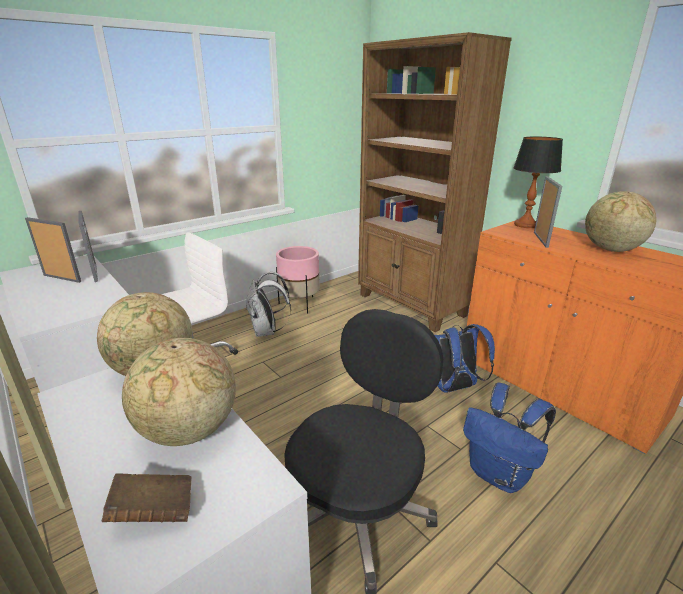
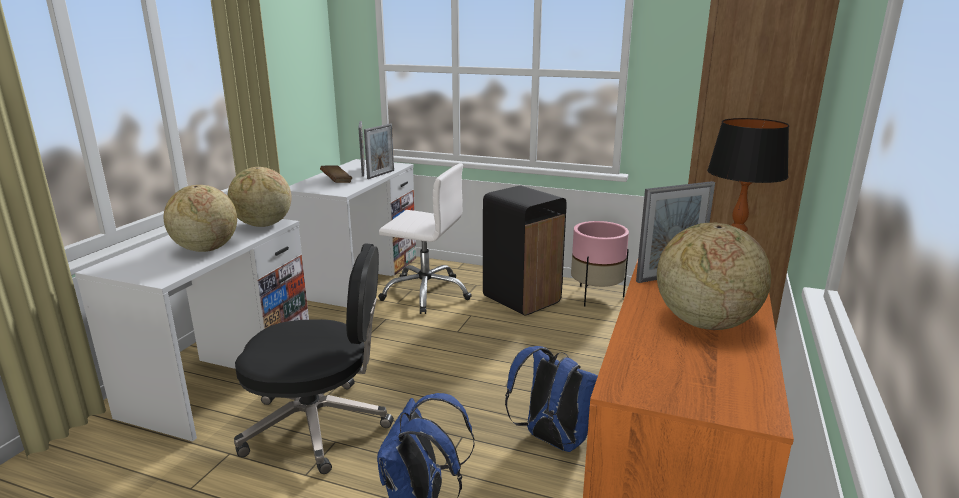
camera: 60 degrees right, 5 degrees down
(154, 512) = (139, 261): brown book -> brown book (336, 181)
(267, 331) = (521, 299): white backpack -> black trash can

